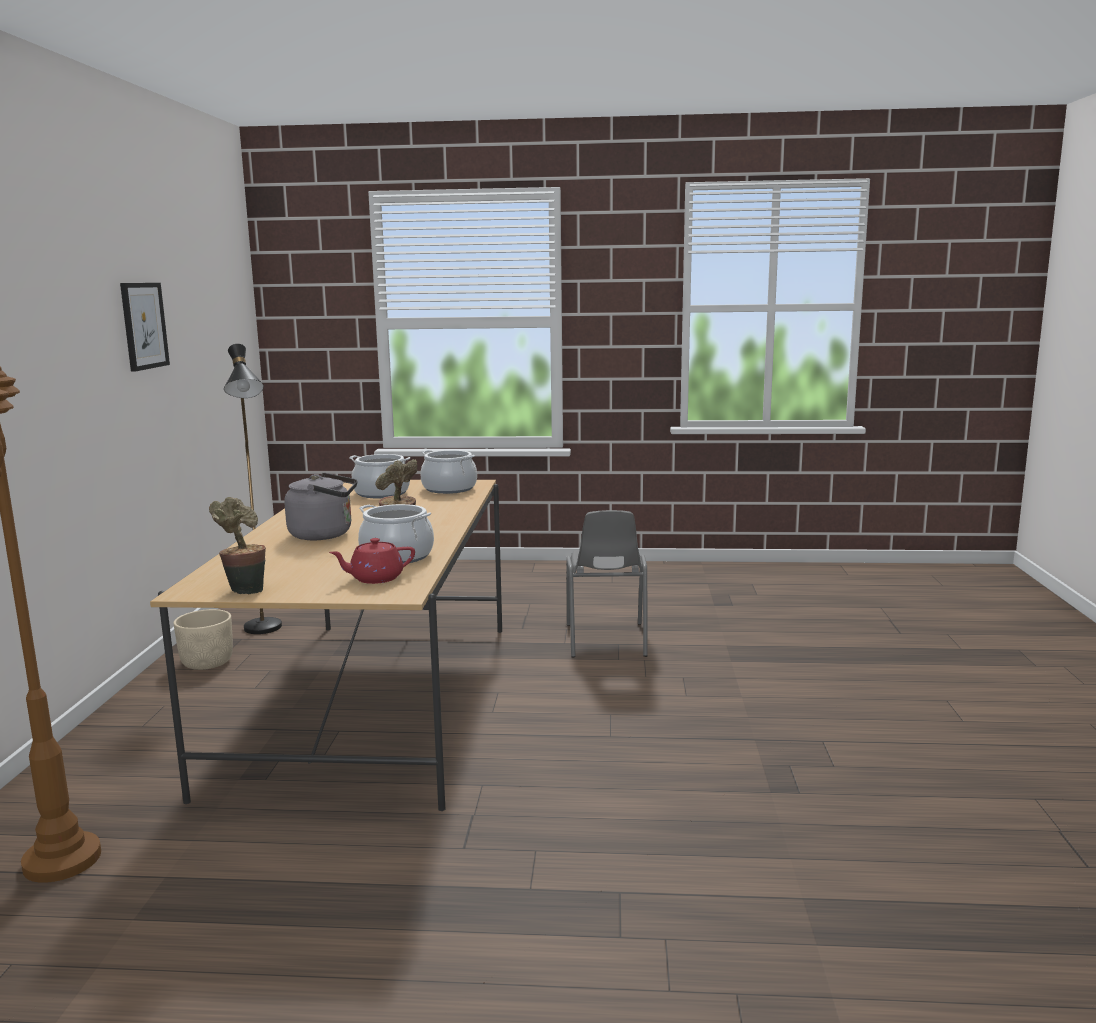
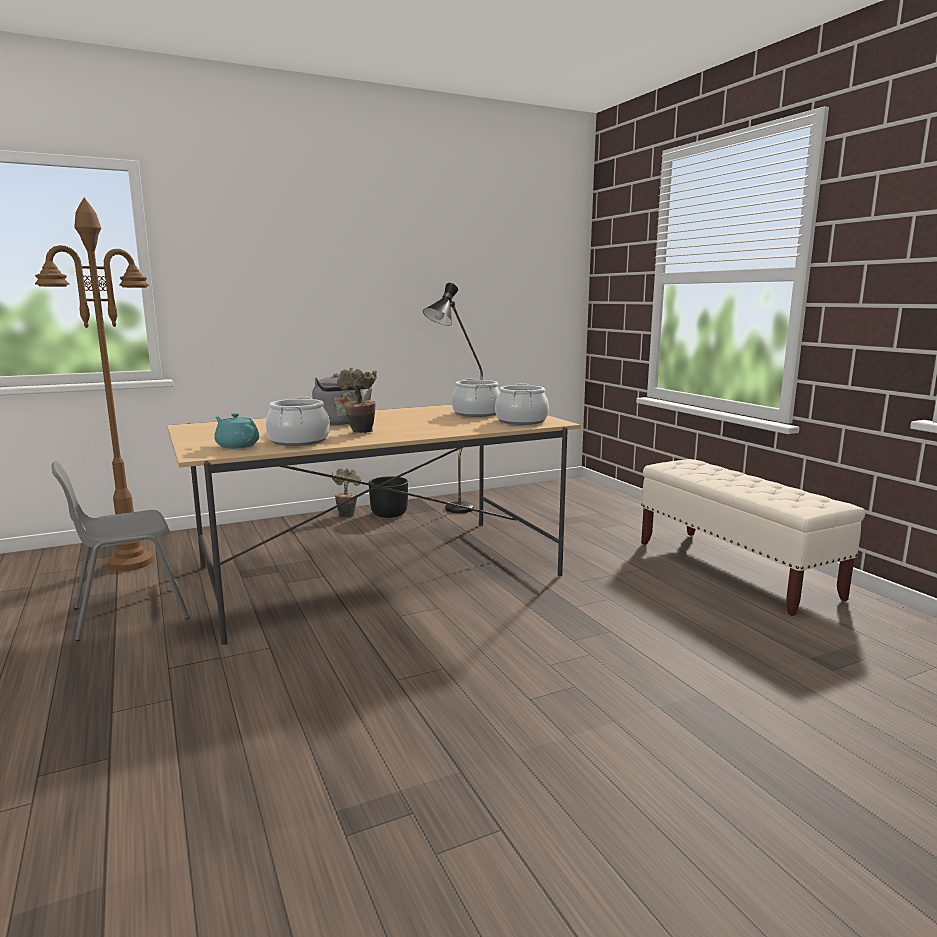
camera: 60 degrees right, 0 degrees up
(144, 325) = (410, 269): picture -> none
(207, 662) = (389, 514): beige planter -> black planter
(244, 590) = (195, 432): potted plant -> potted plant (347, 514)
(375, 578) = (237, 445): red teapot -> turquoise teapot
(573, 579) = (734, 570): none -> beige bench
(605, 640) = (608, 623): grey chair -> grey chair (129, 613)

